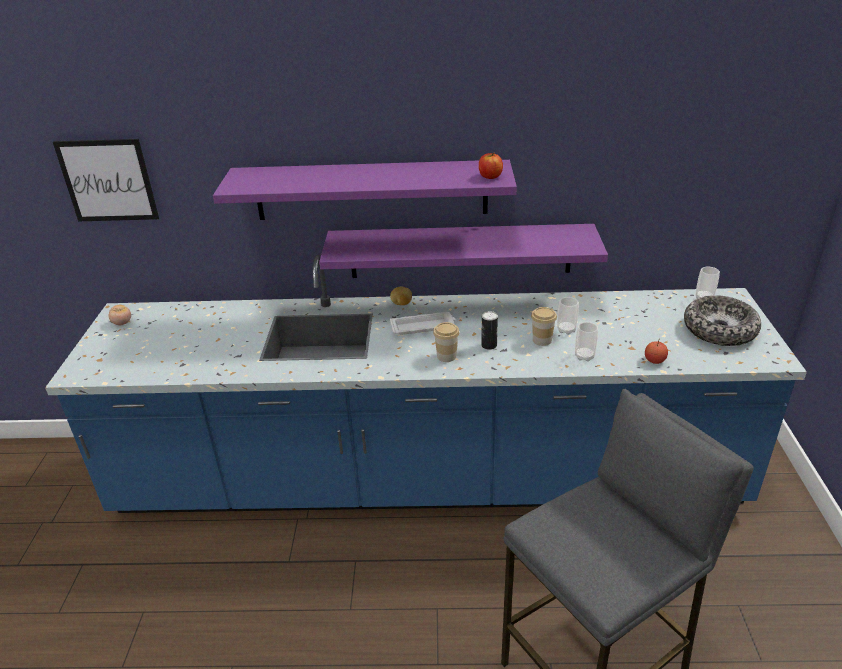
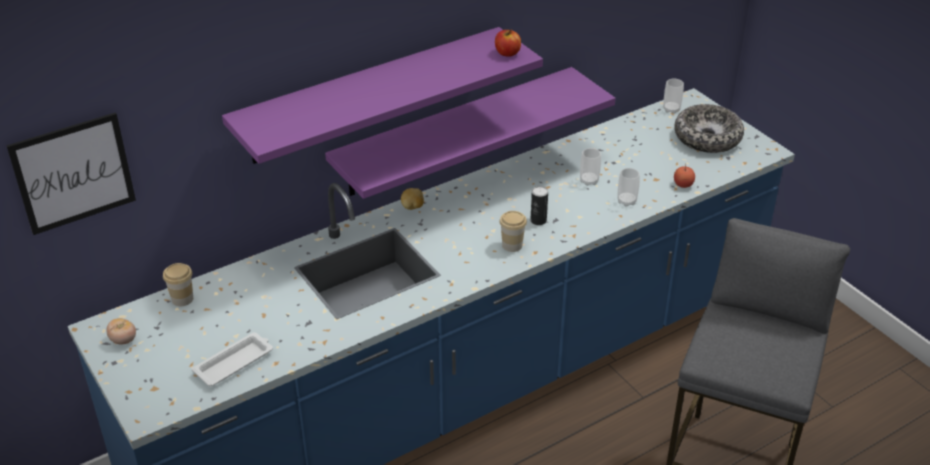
camera: 35 degrees left, 5 degrees up
(423, 327) = (460, 223): white tray -> white tray (235, 363)
(542, 340) = (578, 198): cup -> cup (182, 299)

